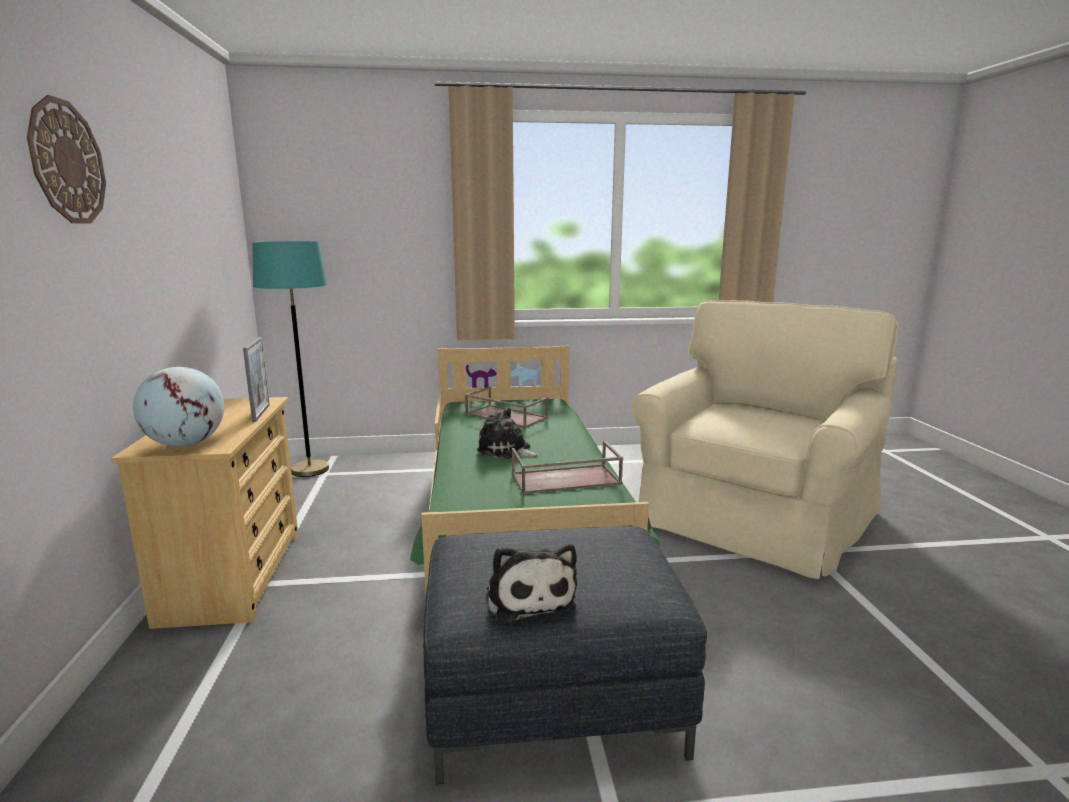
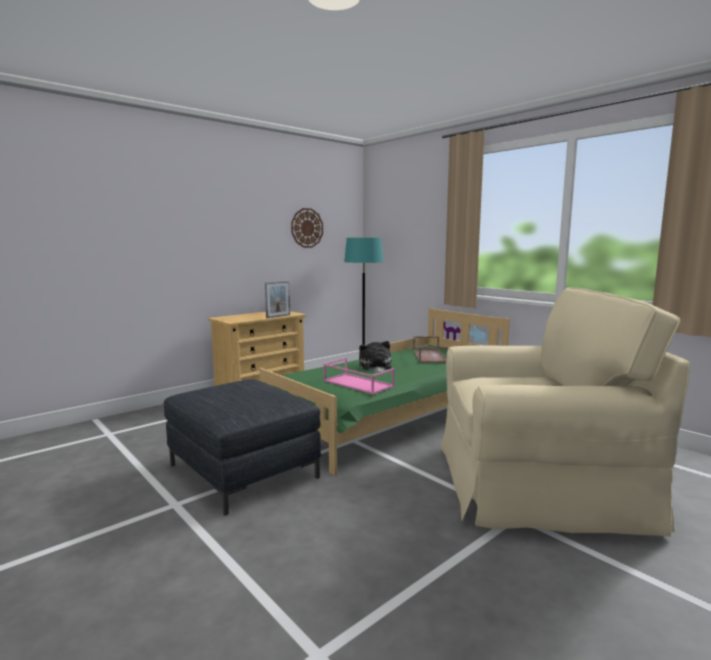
camera: 55 degrees right, 5 degrees down
(67, 162) = (216, 203): wall clock -> wall clock (307, 228)
(186, 444) = (230, 319): globe -> none
(529, 596) = (207, 398): plush toy -> none
(565, 479) = (357, 383): brown tray -> pink tray

